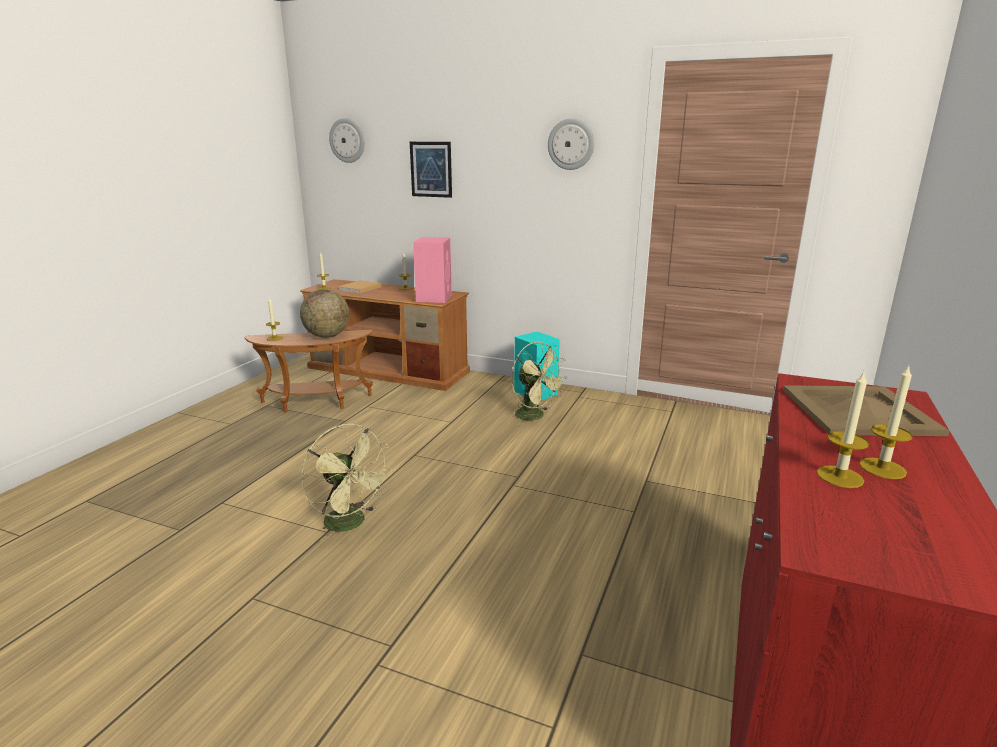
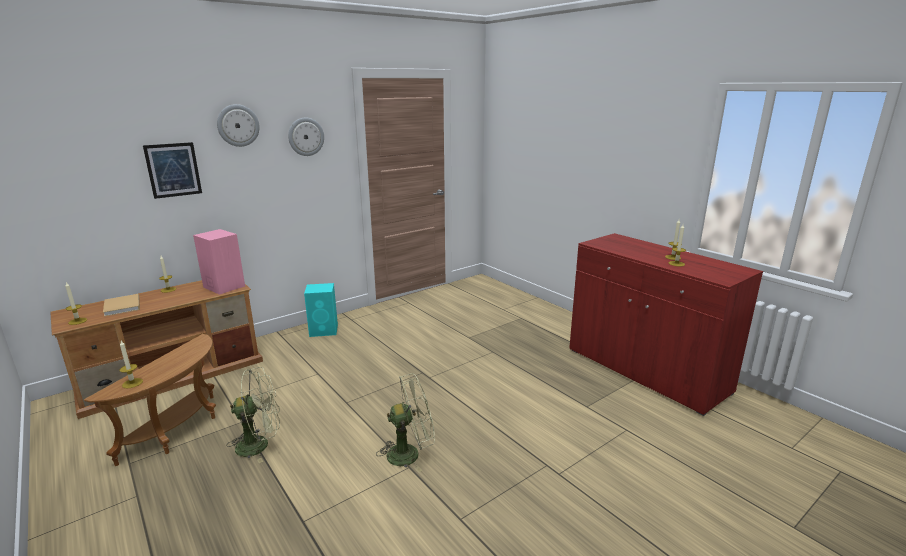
camera: 60 degrees left, 0 degrees up
(327, 336) = (180, 356): globe -> none
(347, 140) = (47, 150): wall clock -> wall clock (238, 125)
(535, 416) = (356, 342): green fan -> green fan (260, 444)
(860, 411) = (626, 245): beige tray -> none

